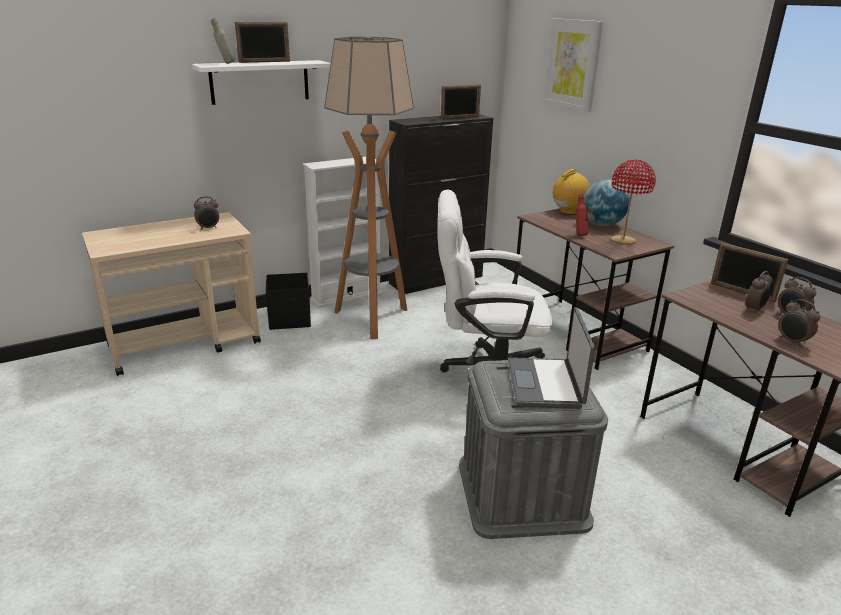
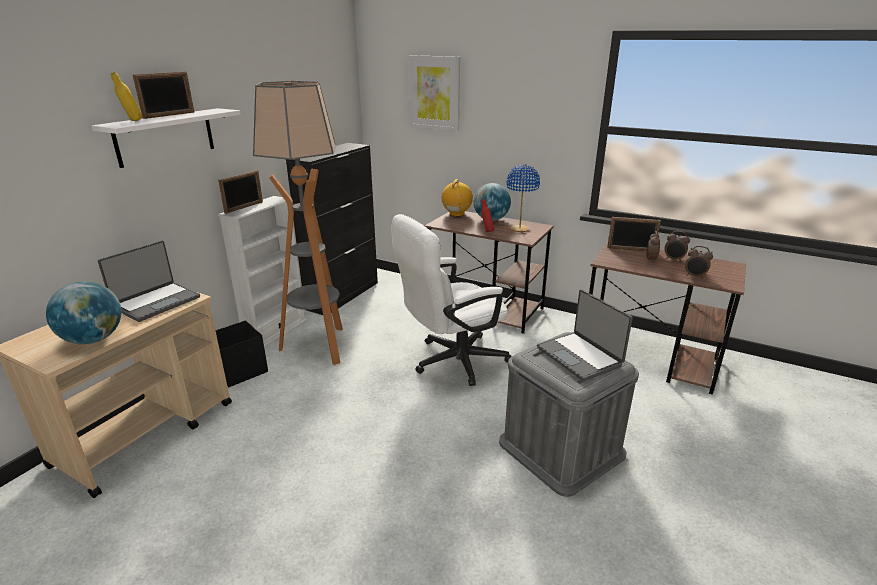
camera: 30 degrees left, 0 degrees up
(141, 243) = (94, 339): none -> globe
(208, 228) = (156, 302): alarm clock -> laptop
(225, 63) = (132, 121): grey bottle -> yellow bottle
(460, 118) = (344, 148): picture frame -> picture frame (244, 207)
(623, 241) = (519, 229): red table lamp -> blue table lamp

